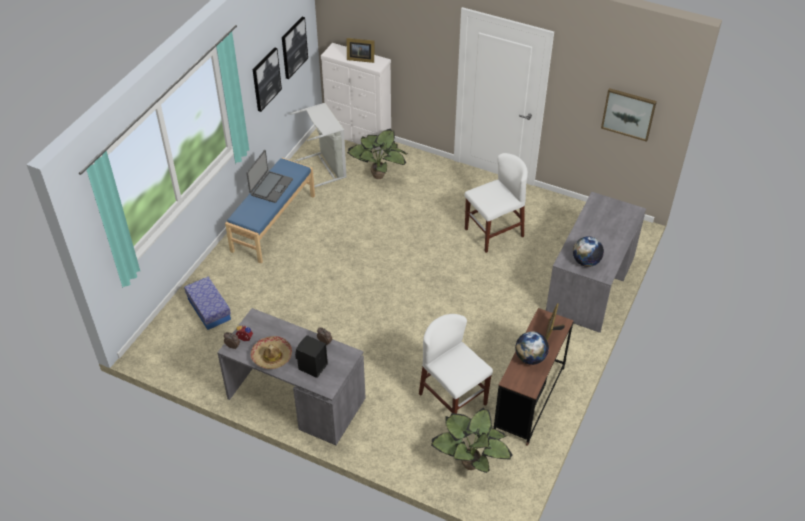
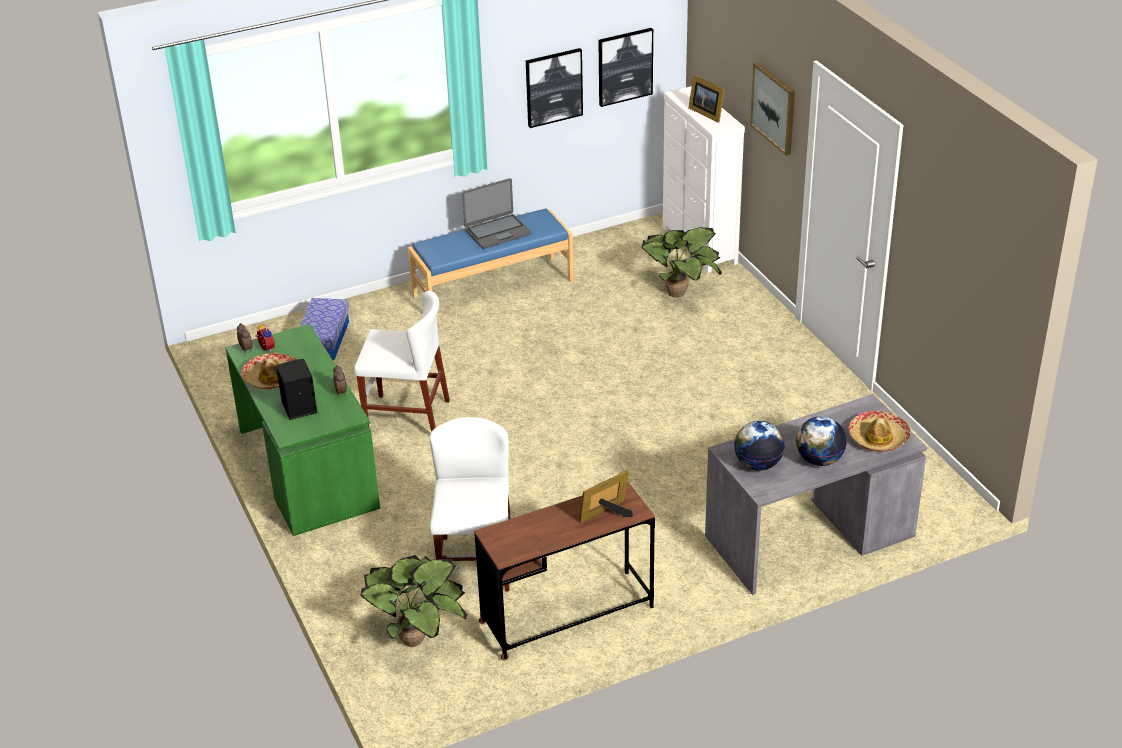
camera: 40 degrees right, 10 degrees down
(295, 399) = (306, 469): grey desk -> green desk
(325, 167) = (622, 258): grey laundry basket -> none
(494, 232) = (749, 418): white chair -> white chair (407, 416)
(530, 358) = (547, 525): globe -> globe (819, 460)
(621, 215) = (878, 438): none -> hat
(628, 114) = (974, 294): picture -> picture (774, 108)

